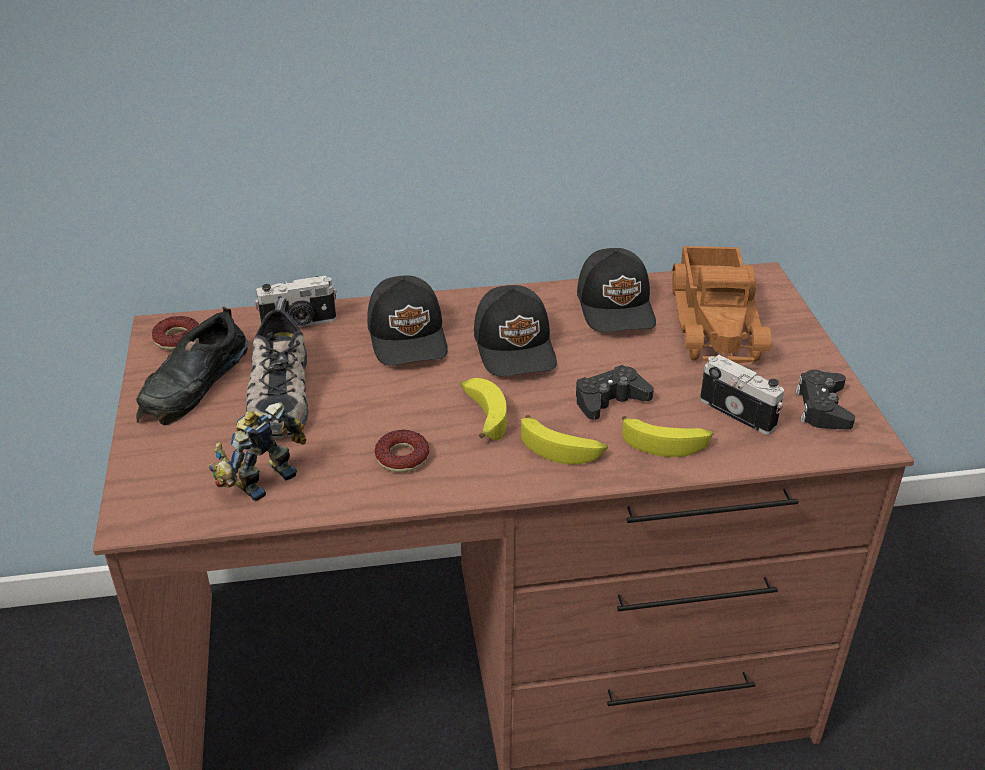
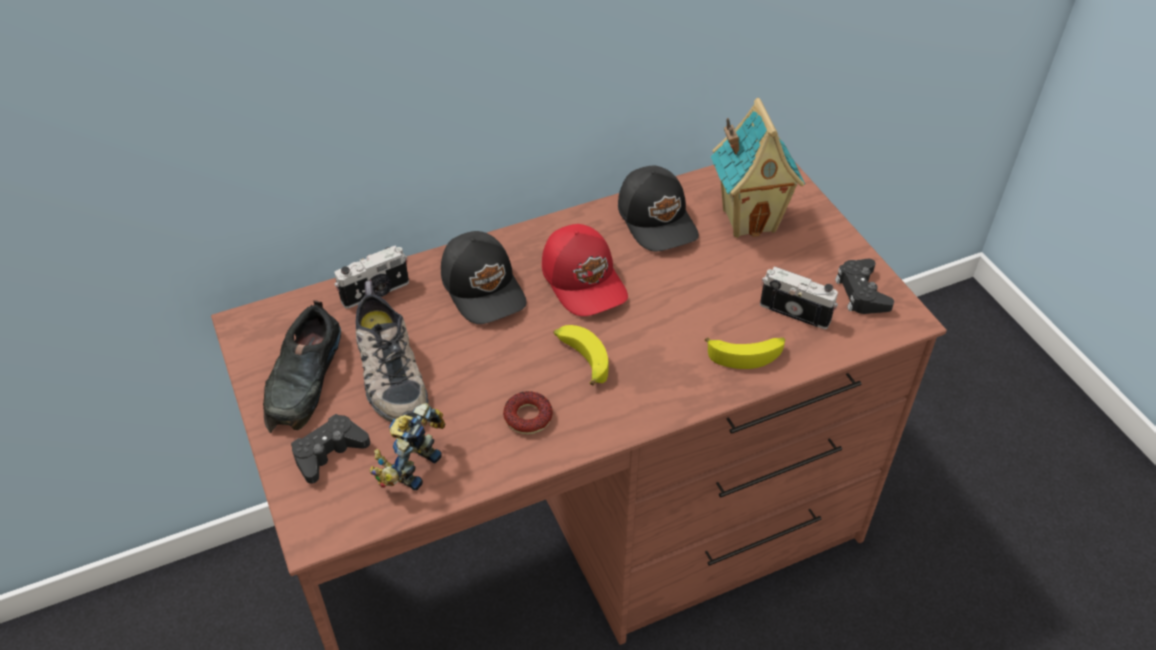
camera: 15 degrees left, 10 degrees up
(177, 339) = (266, 333): donut -> none
(516, 347) = (585, 280): black cap -> red cap
(562, 448) = (661, 378): banana -> none
(610, 400) = (685, 321): black game controller -> black game controller (329, 453)
(718, 321) = (749, 219): toy truck -> toy house

